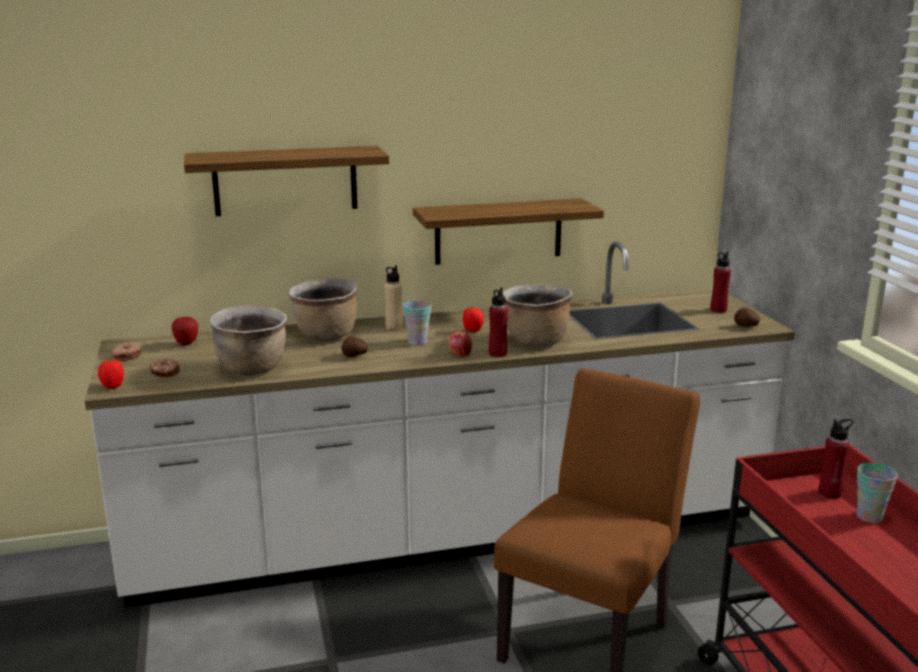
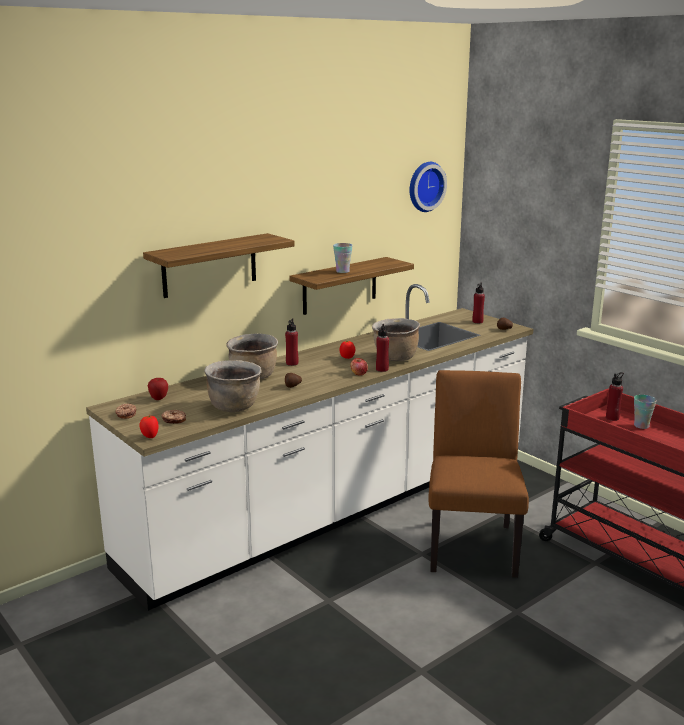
camera: 25 degrees left, 0 degrees up
(394, 327) = (292, 363): beige bottle -> red bottle
(417, 342) = (321, 370): cup -> cup (342, 271)
(655, 100) = (424, 186): none -> wall clock

